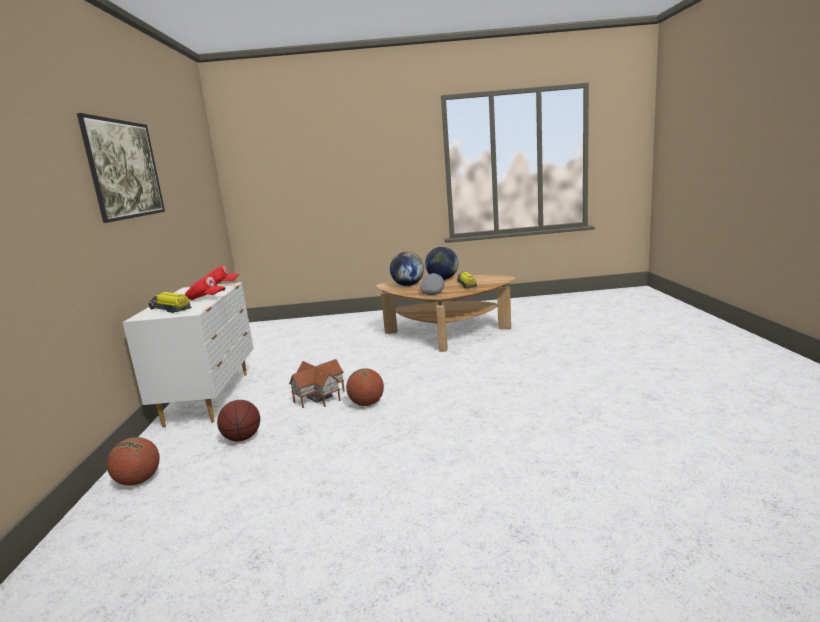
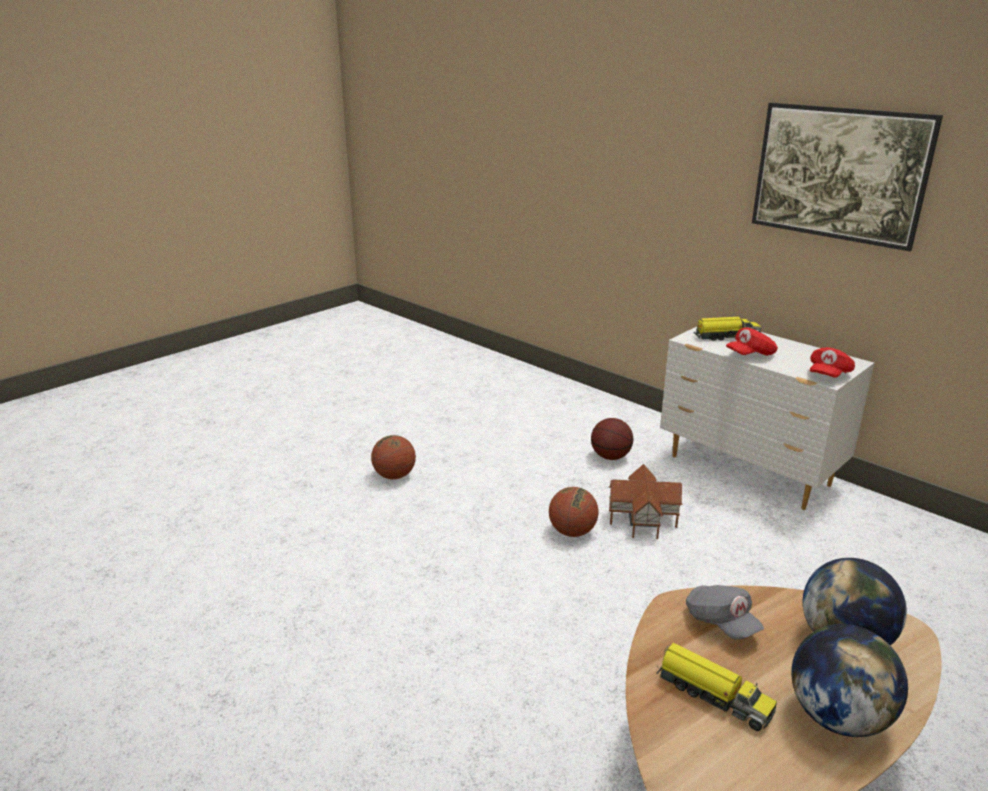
camera: 135 degrees right, 10 degrees up
(139, 481) = (607, 412): basketball -> basketball (394, 476)

